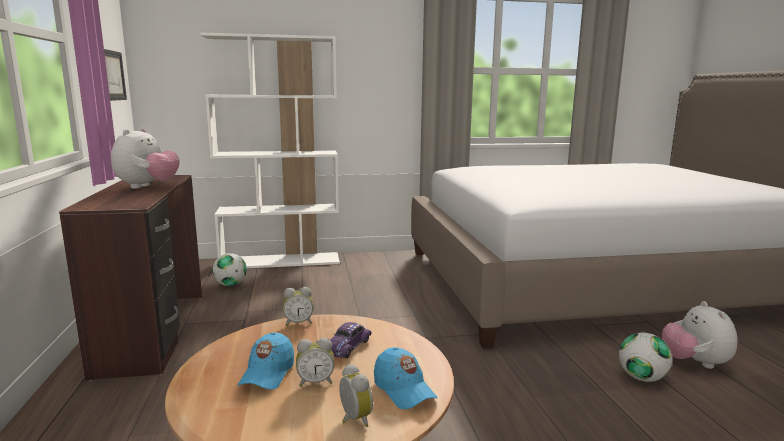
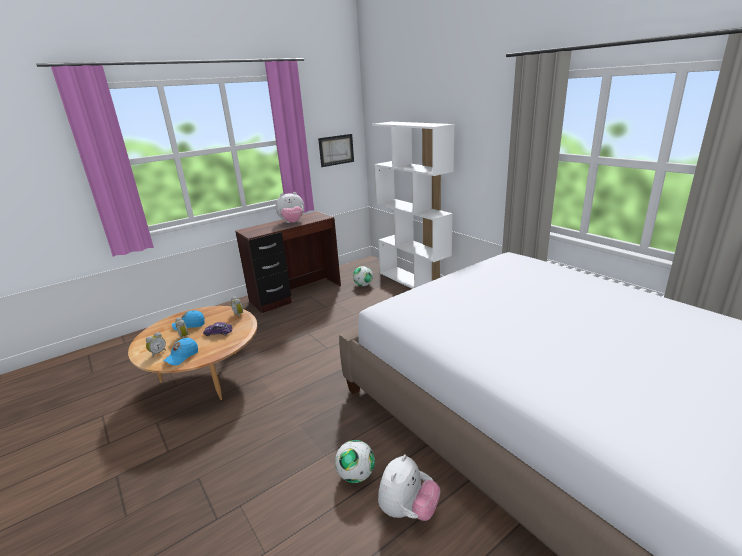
camera: 65 degrees right, 10 degrees up
(695, 363) = (408, 510): plush toy -> plush toy turned 150 degrees clockwise

